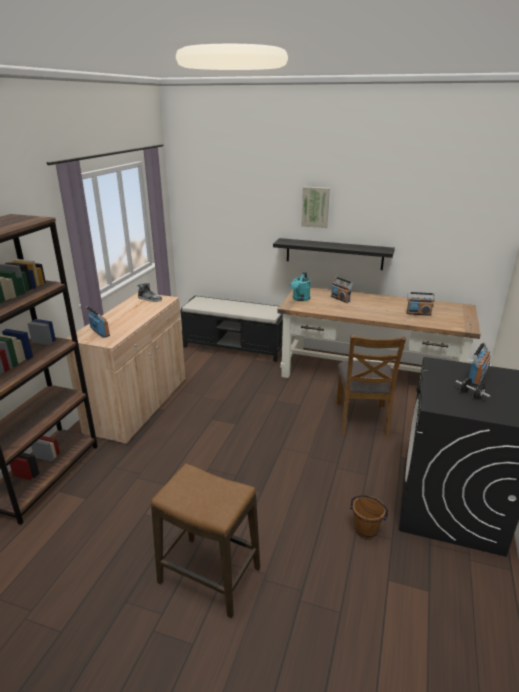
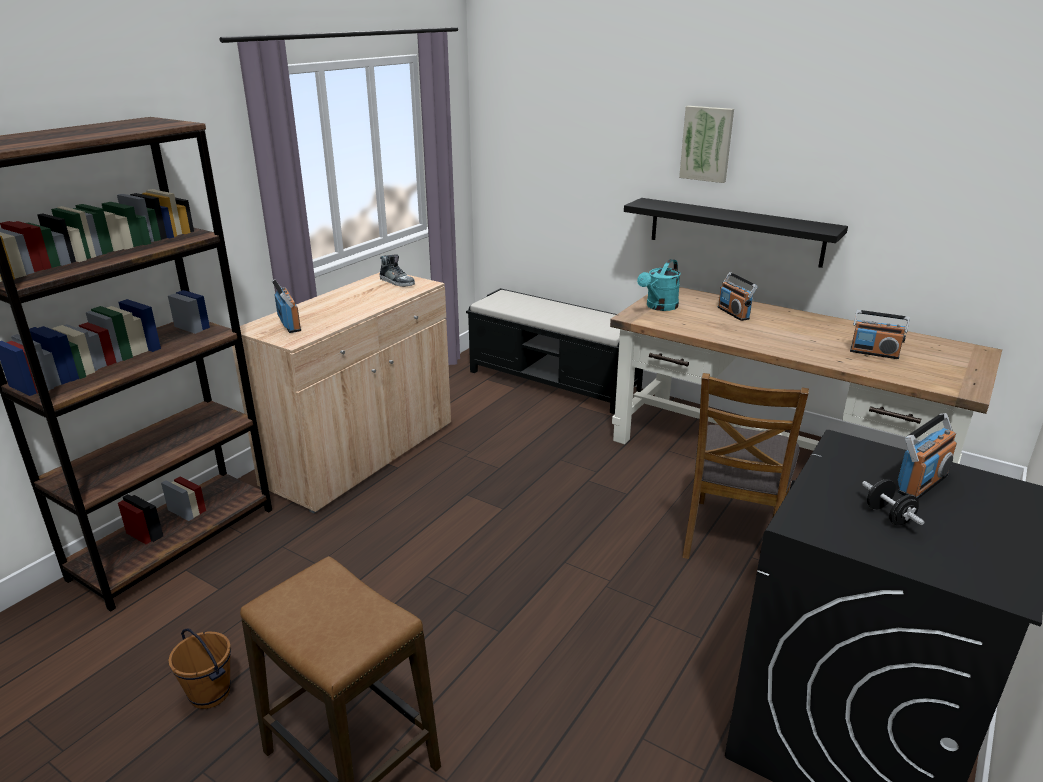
camera: 15 degrees right, 0 degrees up
(366, 530) = (660, 742): brown bucket -> brown bucket (211, 693)

